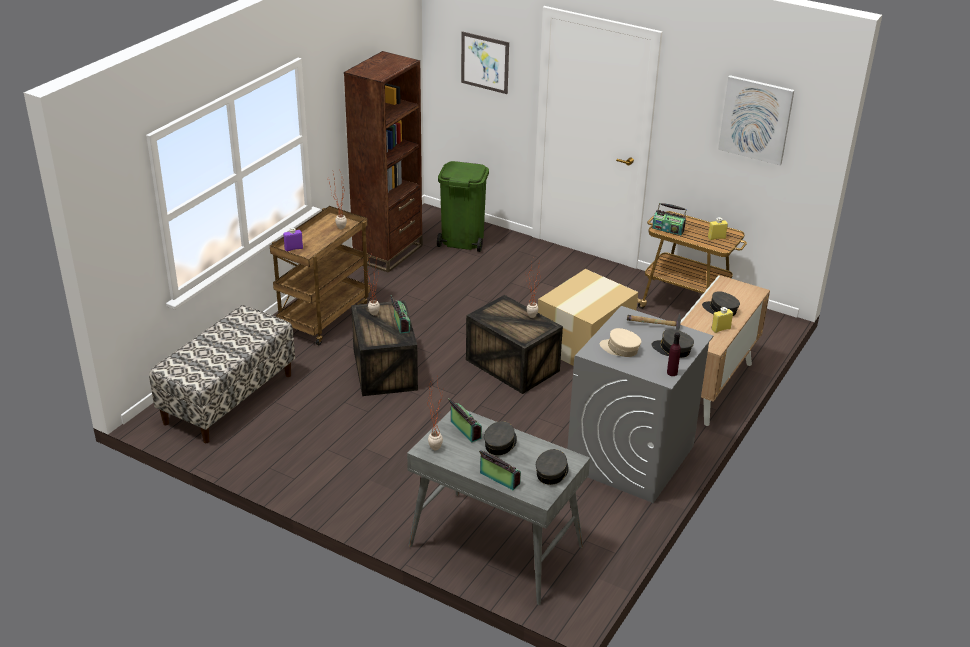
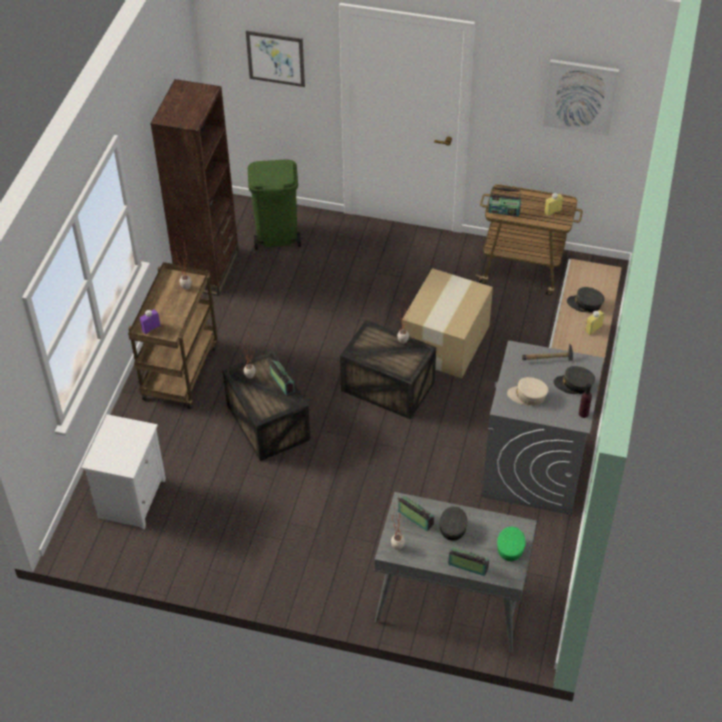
camera: 15 degrees left, 15 degrees up
(228, 398) = (131, 497): bench -> white nightstand
(552, 472) = (510, 546): grey cap -> green cap

